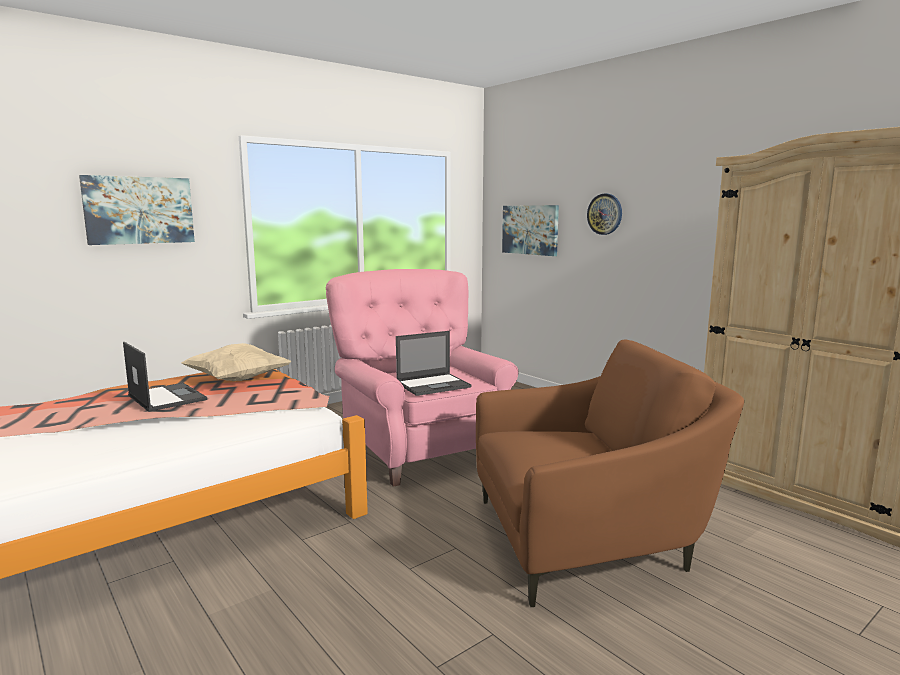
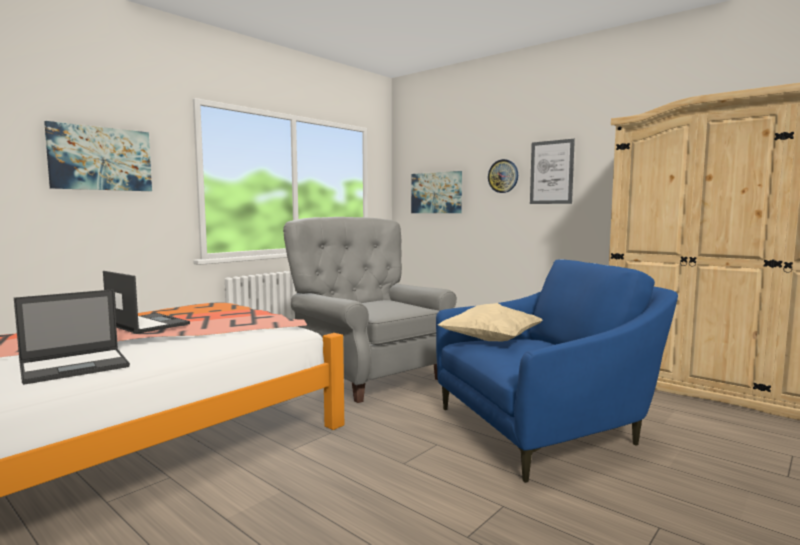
camera: 10 degrees left, 5 degrees down
(237, 380) = (207, 311): beige pillow -> beige pillow (490, 341)
(420, 450) = (368, 375): pink armchair -> grey armchair
(434, 385) = (388, 310): laptop -> laptop (76, 366)
(588, 539) = (545, 429): brown armchair -> blue armchair
(660, 212) = (551, 172): none -> picture

